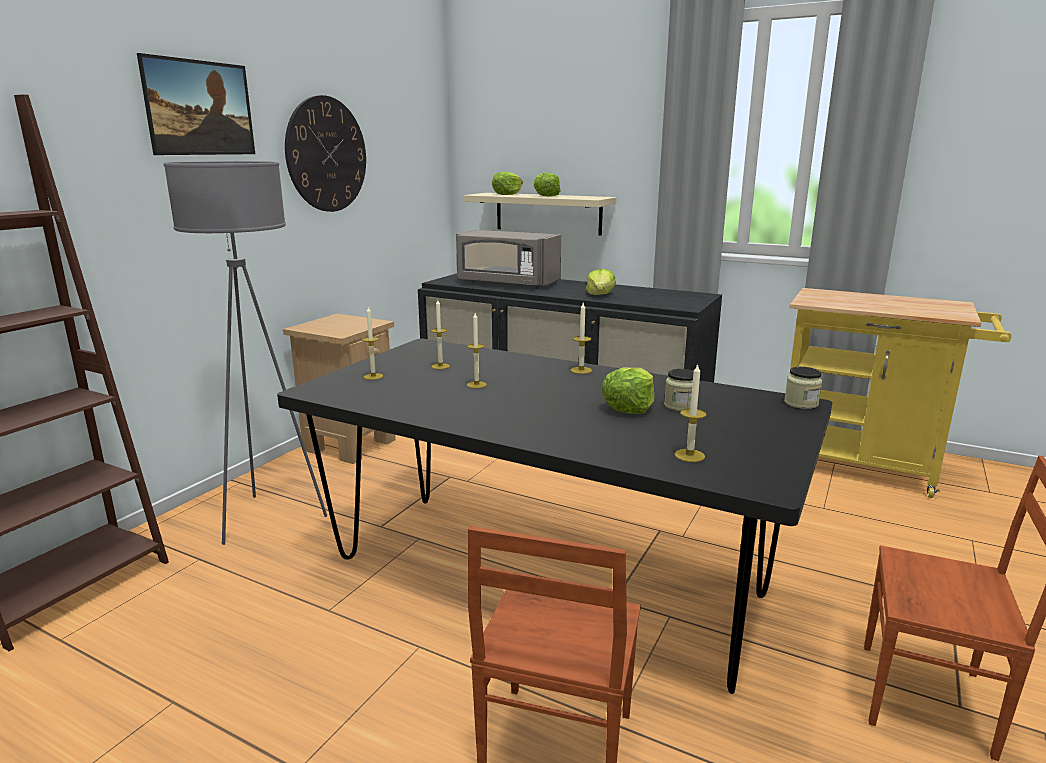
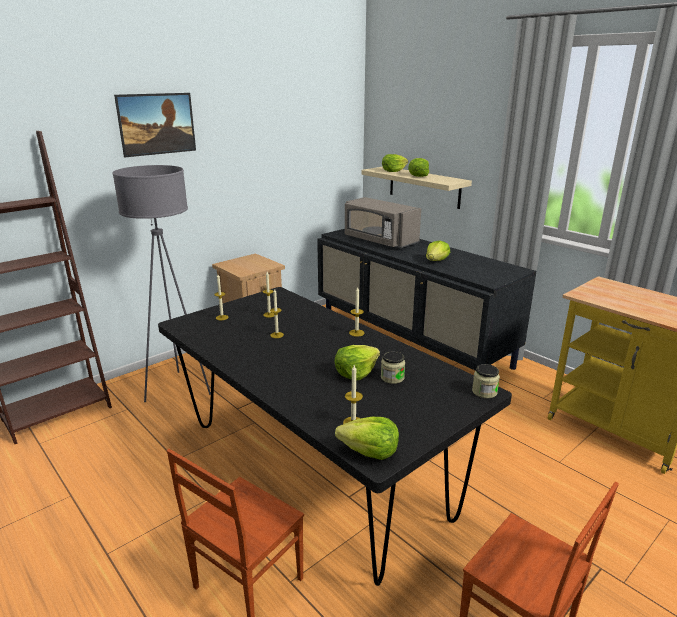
camera: 20 degrees right, 5 degrees up
(326, 154) = (253, 145): wall clock -> none
(747, 480) = (369, 452): none -> lettuce

